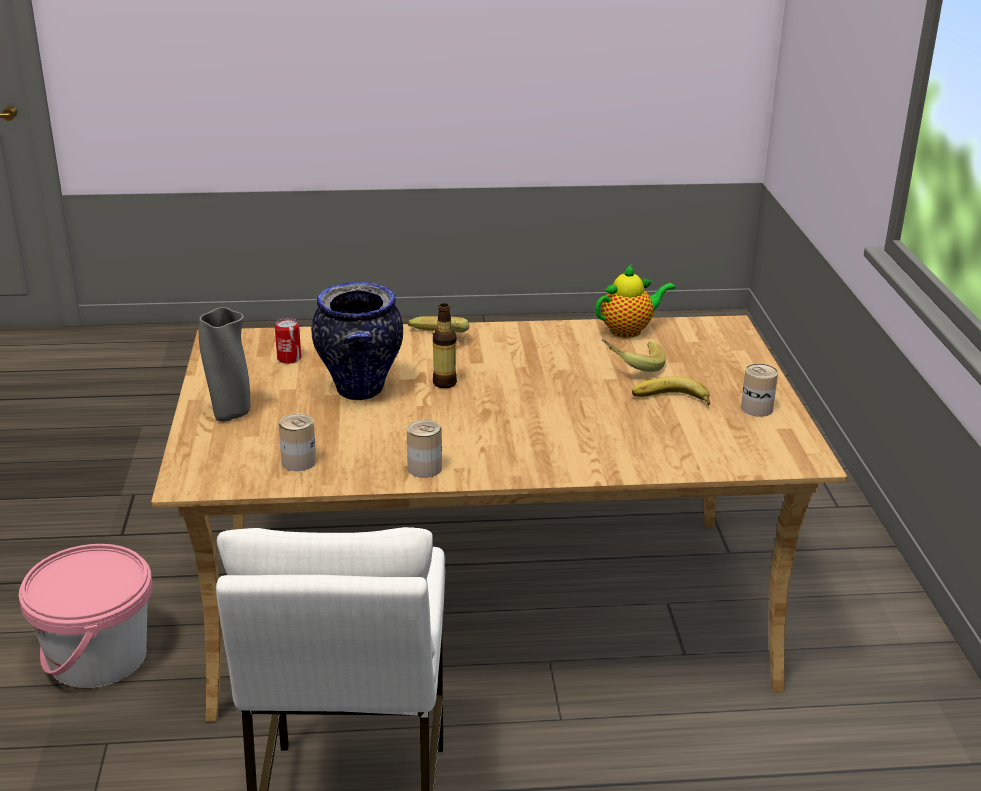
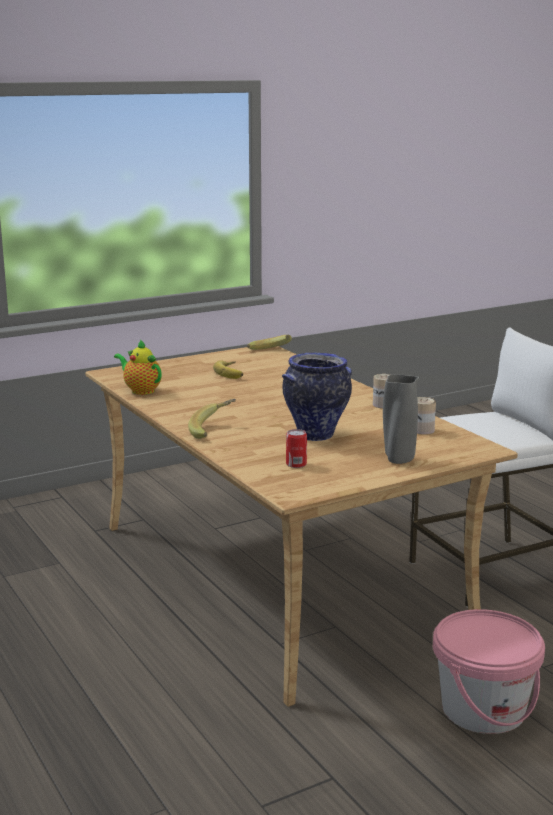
camera: 115 degrees left, 10 degrees down
(444, 383) = (276, 418): bottle -> none
(632, 366) = (196, 384): banana -> banana (271, 352)
(756, 408) = (221, 359): can -> none

